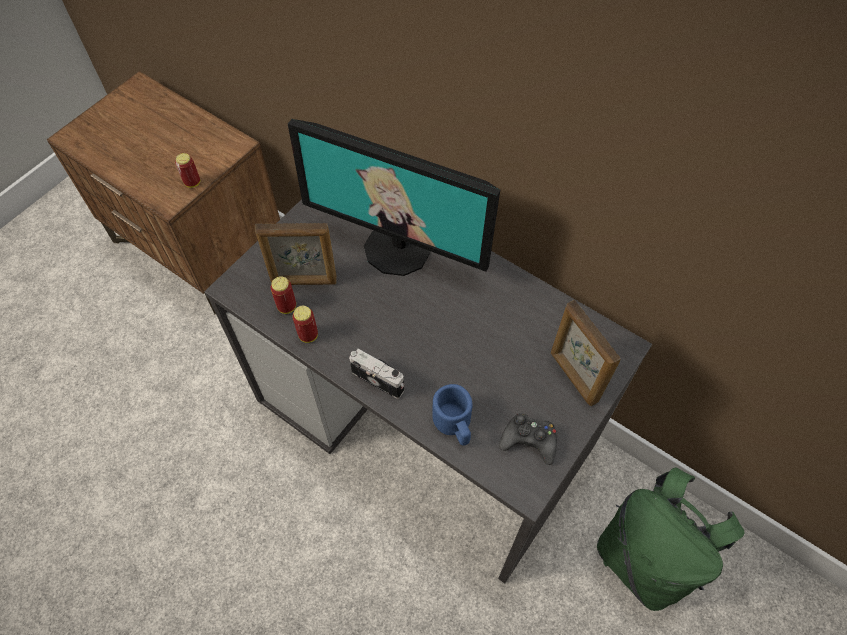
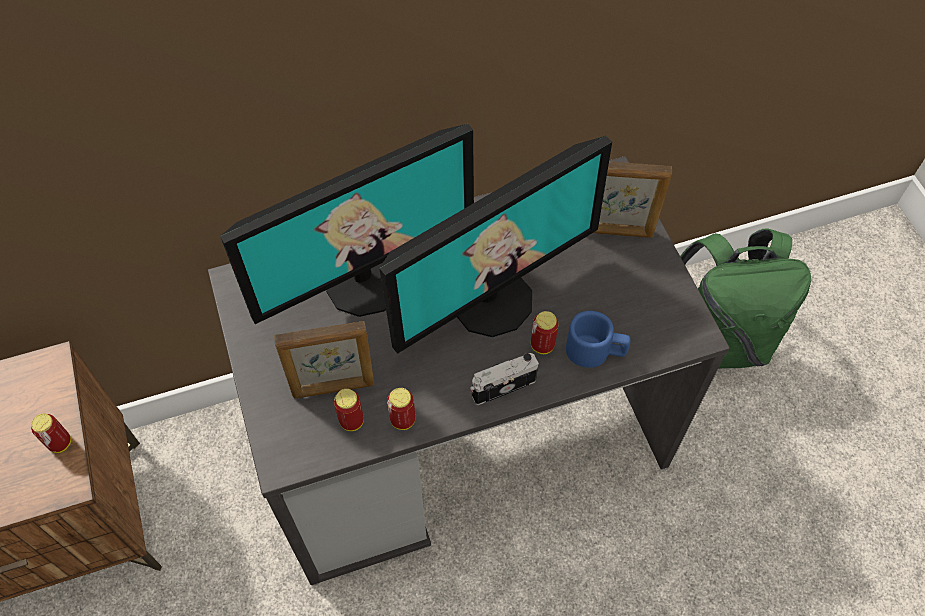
camera: 55 degrees left, 0 degrees up
(304, 281) = (333, 387): picture frame -> picture frame turned 45 degrees clockwise
(431, 385) = (542, 345): none -> can
(443, 332) = (492, 301): none -> monitor
(529, 440) = (652, 303): black game controller -> none

